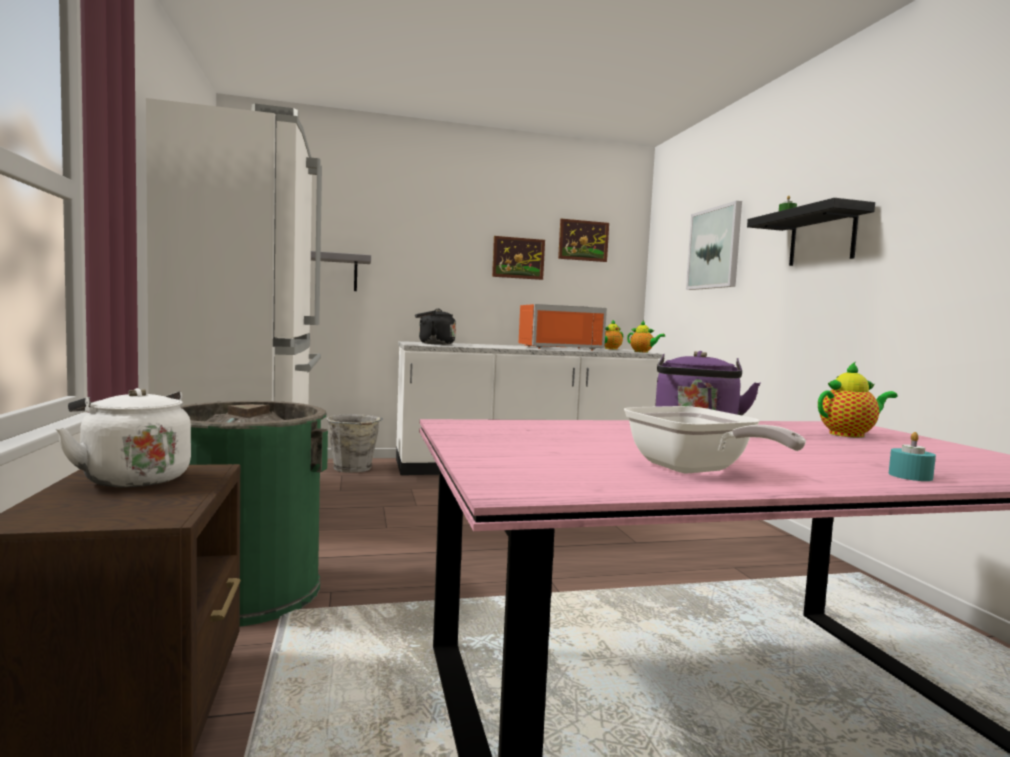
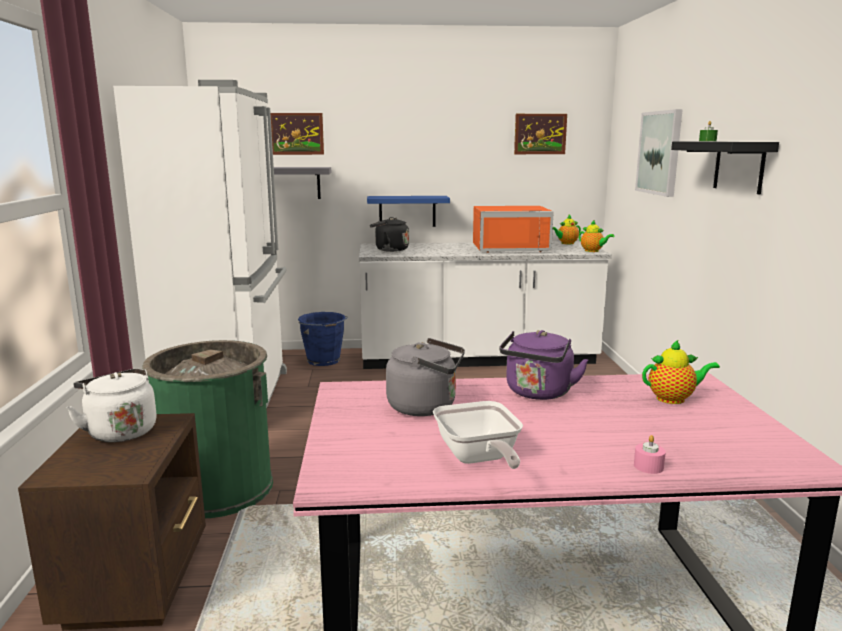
camera: 10 degrees right, 10 degrees up
(353, 468) = (324, 361): grey bucket -> blue bucket
(449, 309) = (407, 211): none -> blue shelf
(518, 258) = (473, 156): picture -> picture (296, 134)
(576, 435) = (426, 407): none -> grey kettle
(910, 476) = (648, 466): turquoise candle -> pink candle

